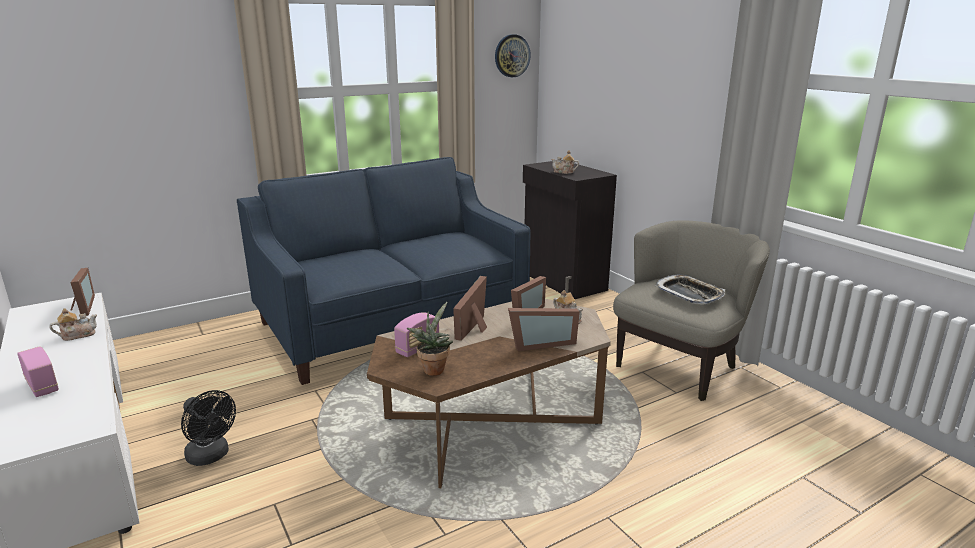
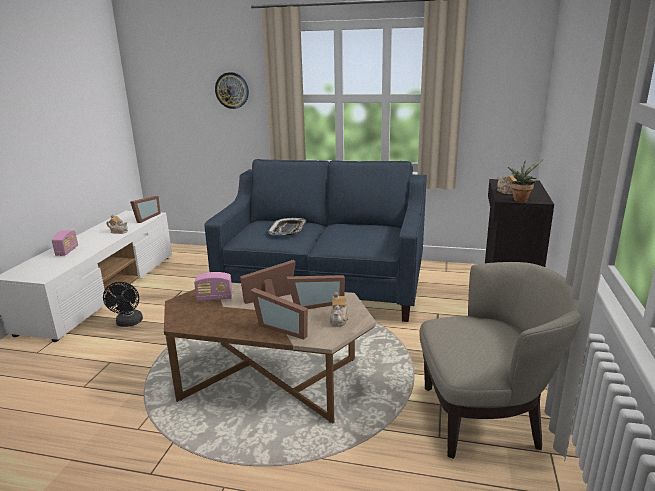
camera: 45 degrees right, 0 degrees up
(433, 369) = (195, 314): potted plant -> potted plant (521, 199)
(512, 56) = (514, 72): wall clock -> wall clock (232, 90)
(689, 294) = (484, 343): tray -> tray (288, 230)

